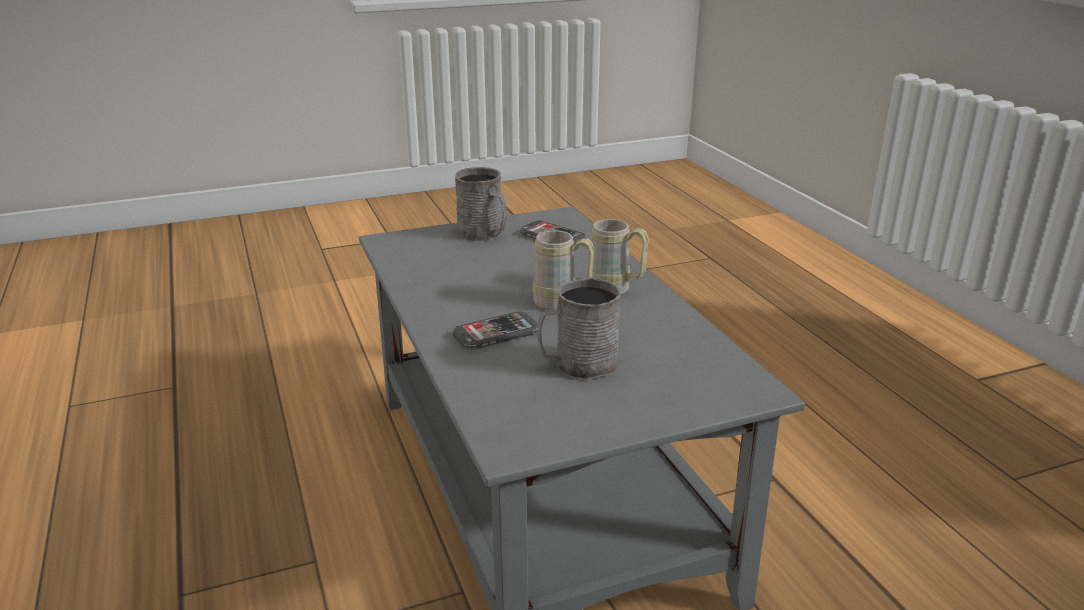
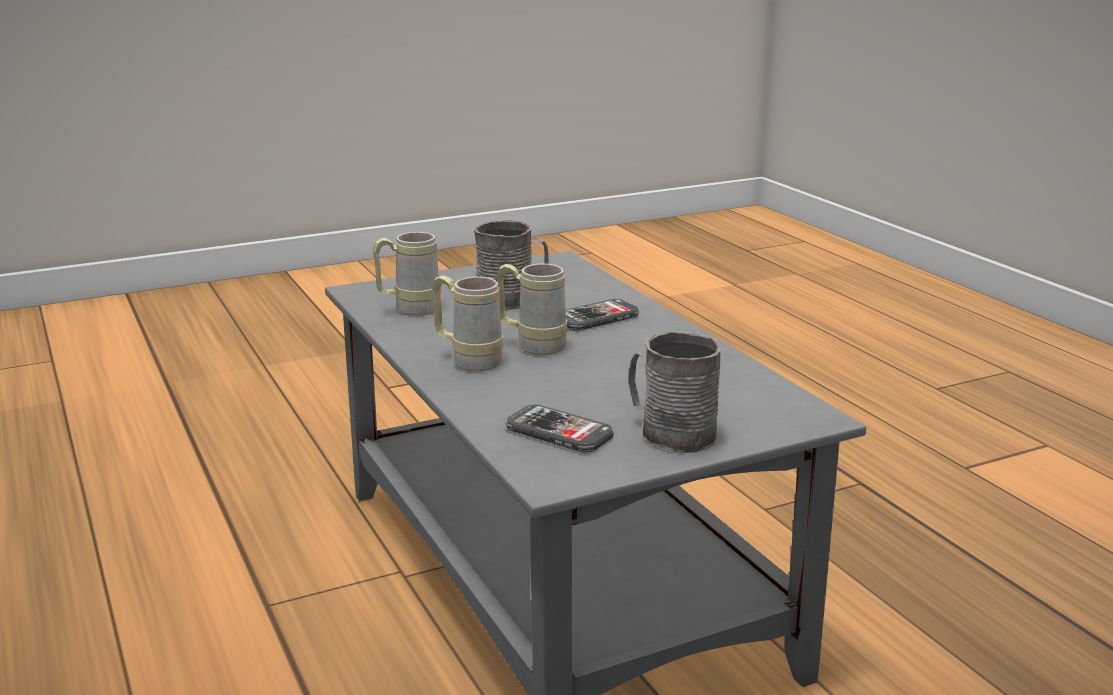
camera: 175 degrees right, 5 degrees down
(687, 354) = (409, 309): none -> beige mug

